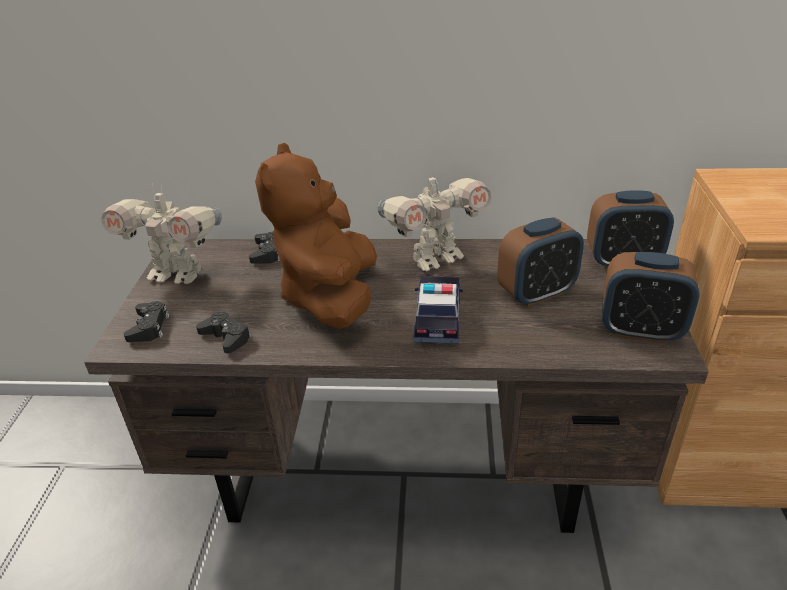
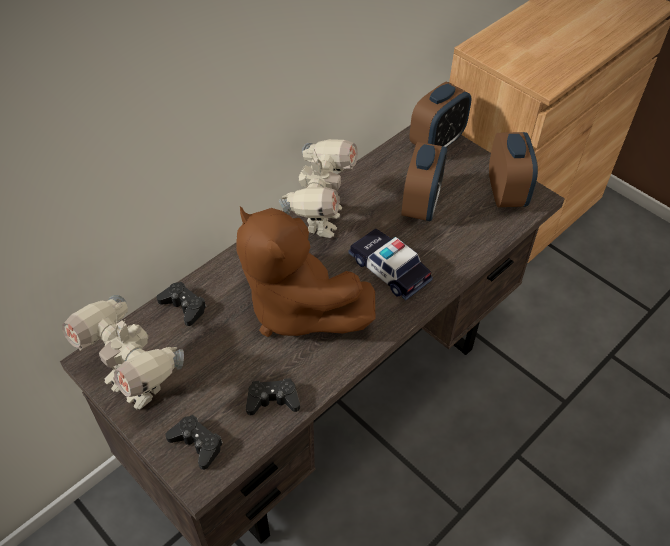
camera: 50 degrees left, 15 degrees up
(177, 274) = (137, 383): toy robot -> toy robot turned 75 degrees clockwise
(640, 330) = (506, 193): alarm clock -> alarm clock turned 60 degrees counterclockwise

